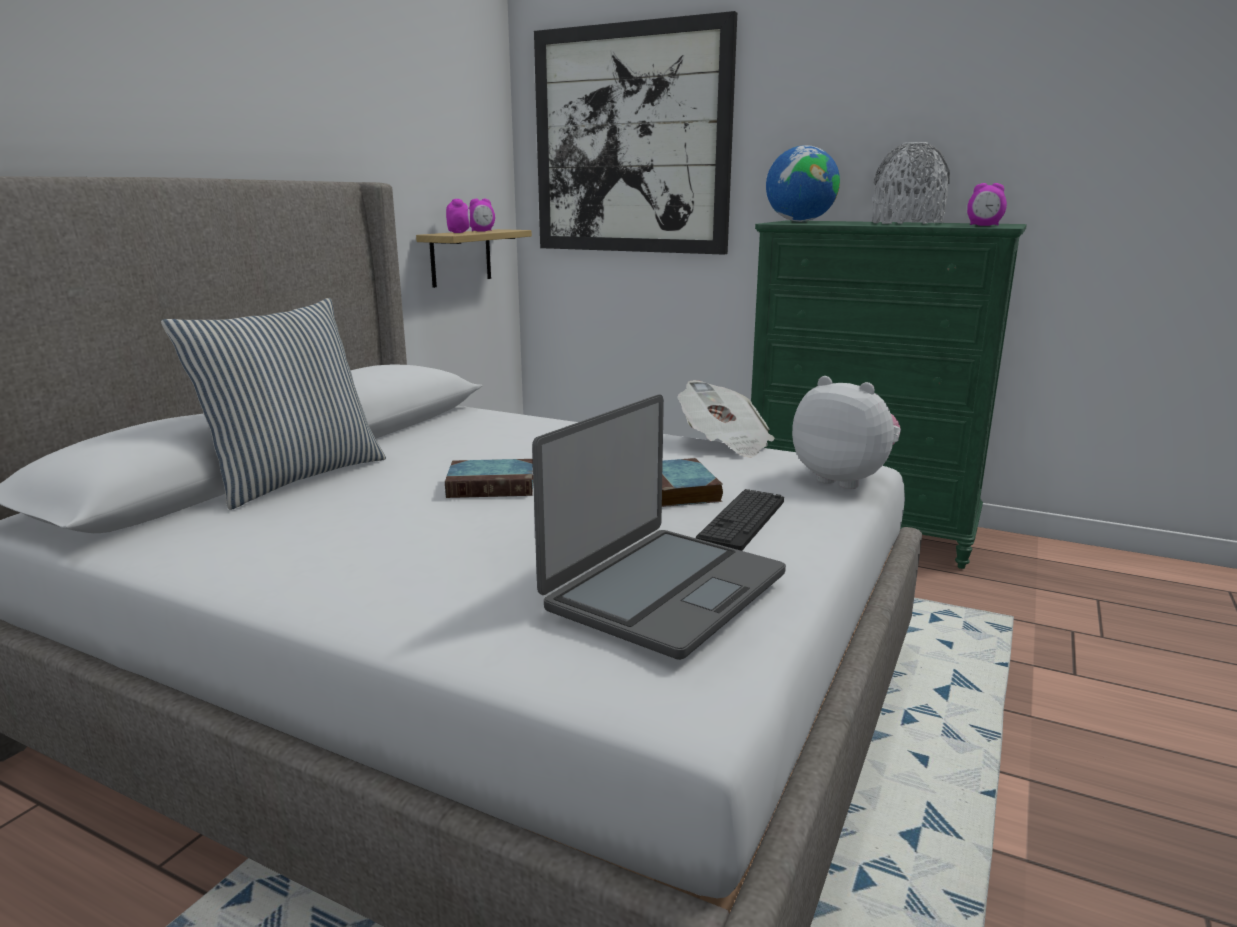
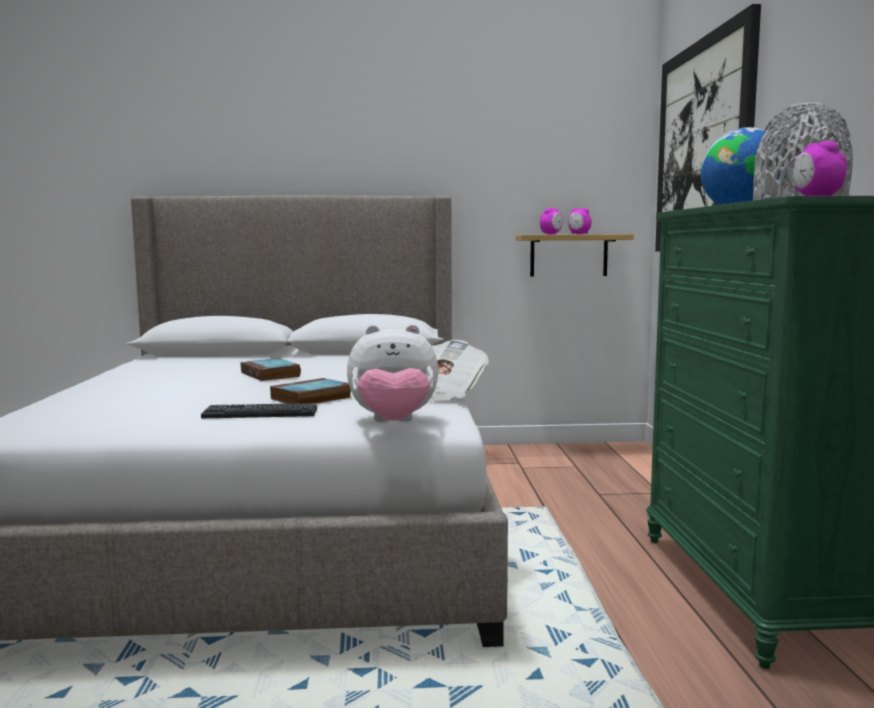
camera: 60 degrees right, 10 degrees down
(294, 477) = (253, 357): pillow -> none
(664, 590) = (114, 409): laptop -> none
(844, 480) = (393, 423): plush toy -> plush toy turned 75 degrees clockwise

